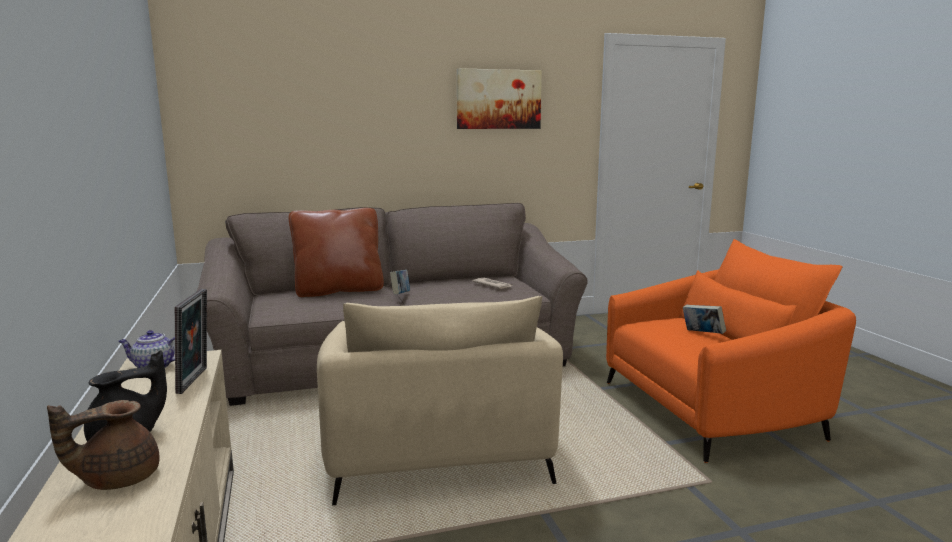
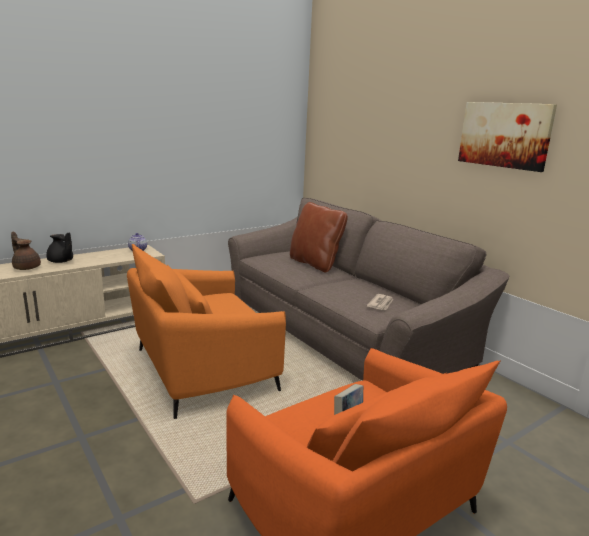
camera: 70 degrees right, 5 degrees up
(196, 380) = (121, 259): picture frame -> none
(400, 295) = (324, 280): book -> none
(437, 454) = (202, 369): beige armchair -> orange armchair

